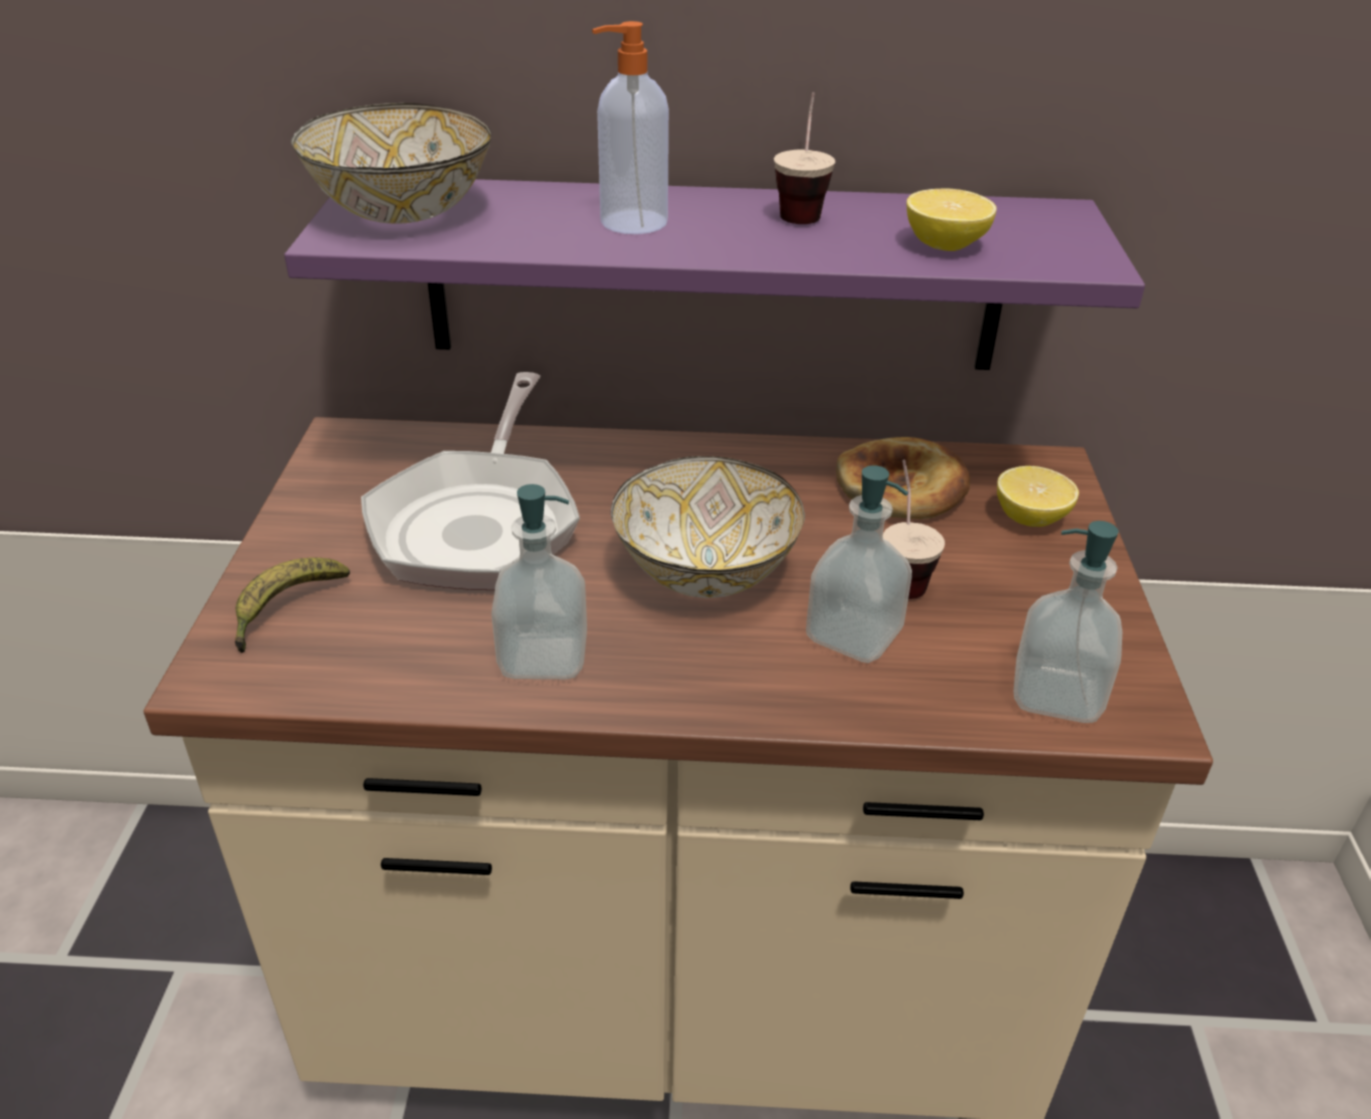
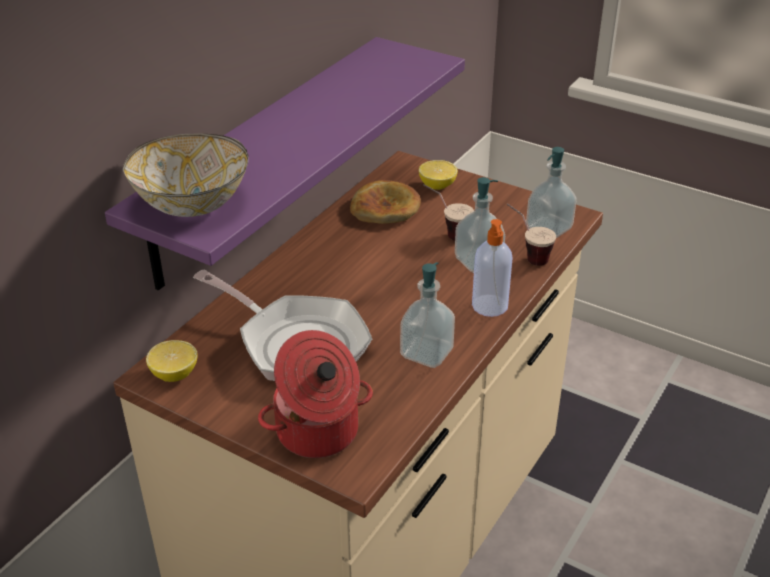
camera: 60 degrees left, 0 degrees up
(286, 610) = (318, 433): banana -> cooking pot
(631, 223) = (283, 144): soap dispenser -> soap dispenser (490, 307)
(705, 574) = (403, 285): bowl -> none
(801, 209) = (315, 99): cup -> cup (526, 255)
(945, 245) = (390, 82): lemon -> lemon (174, 374)

